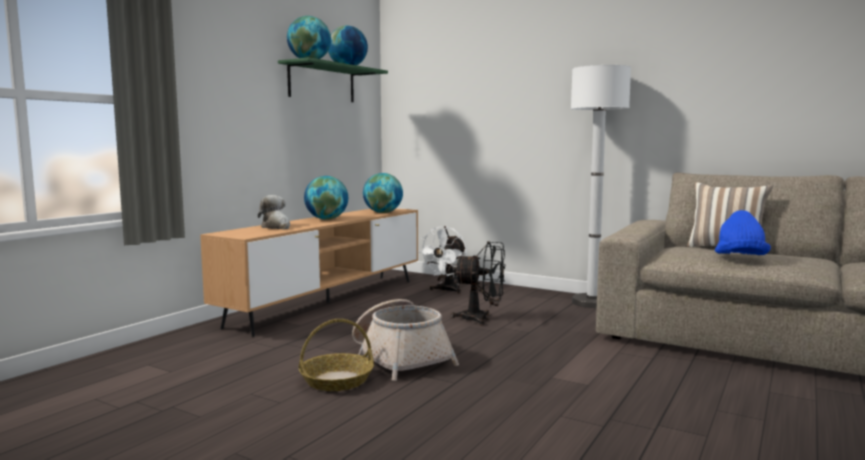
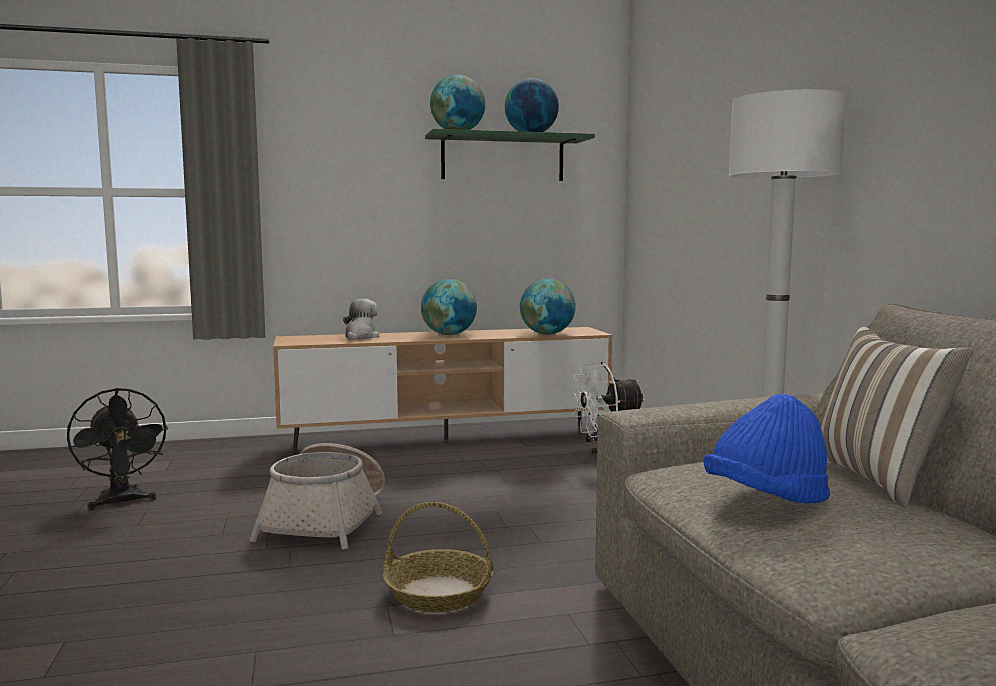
camera: 45 degrees right, 0 degrees up
(337, 380) = (222, 522): basket -> basket (439, 593)
(481, 319) = (536, 506): black fan -> black fan (122, 503)

